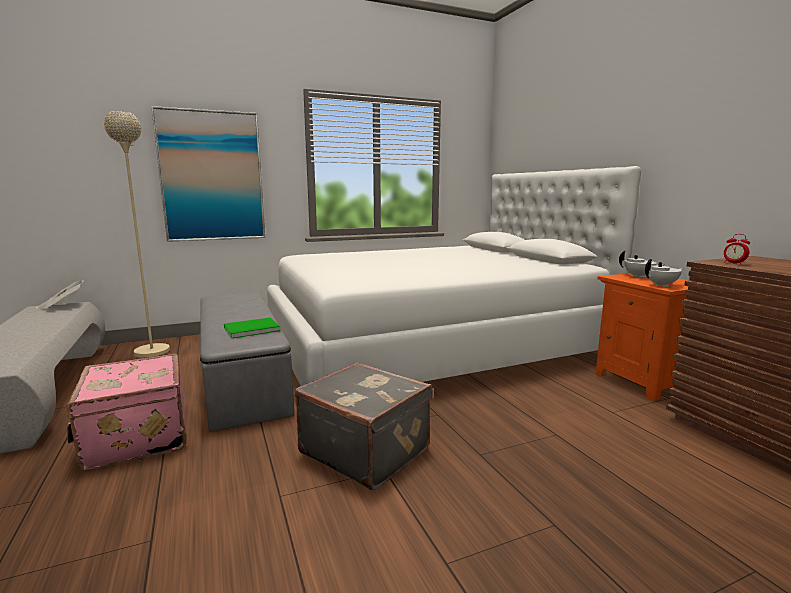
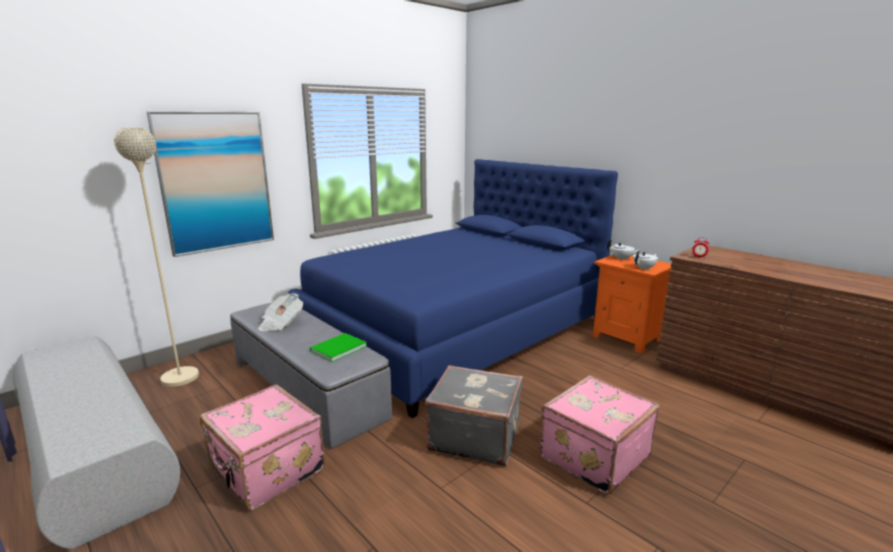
camera: 20 degrees left, 5 degrees up
(61, 306) = (69, 347): newspaper -> newspaper (281, 324)
(432, 347) = (455, 329): white bed -> blue bed
(498, 505) = (592, 456): none -> pink suitcase

